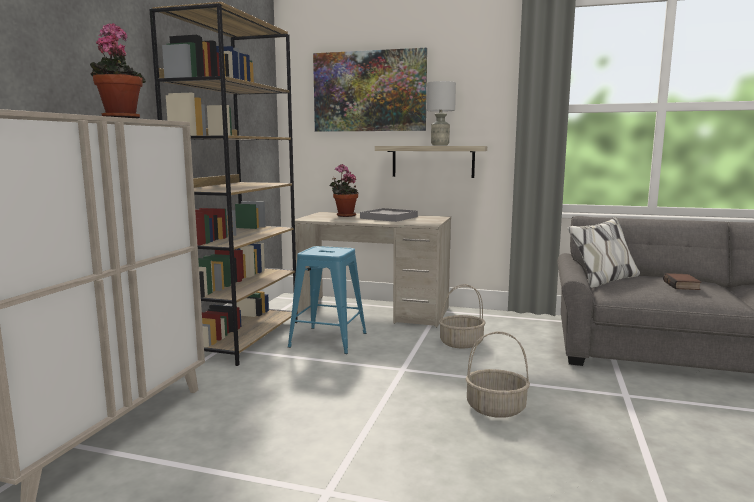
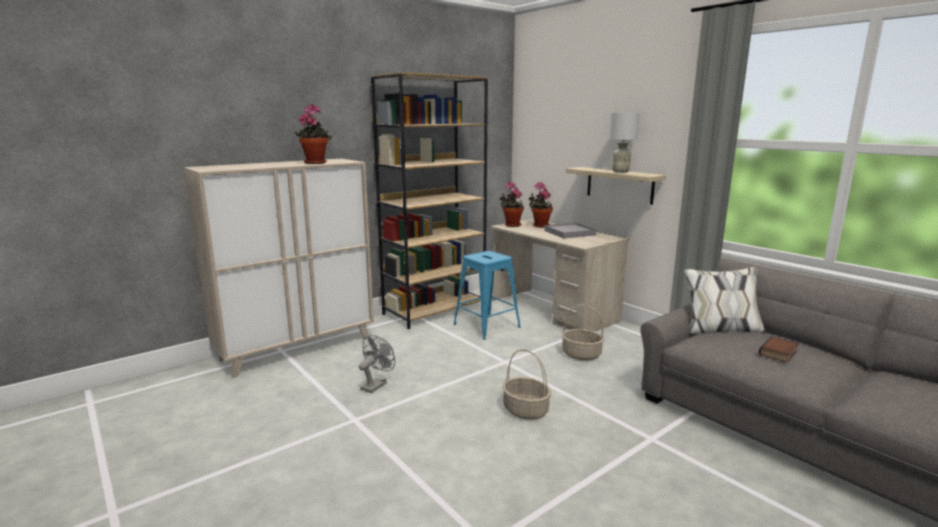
camera: 35 degrees right, 5 degrees up
(292, 440) = (376, 385): none -> grey fan
(313, 218) = (511, 225): none -> potted plant
(369, 91) = (575, 117): picture -> none

